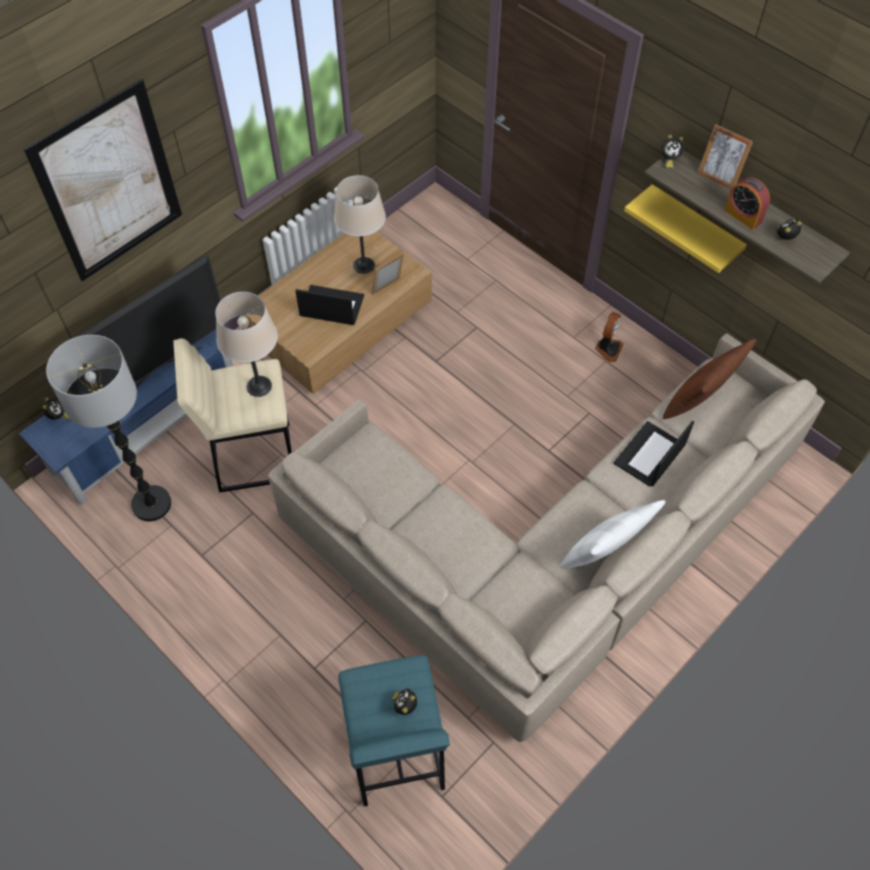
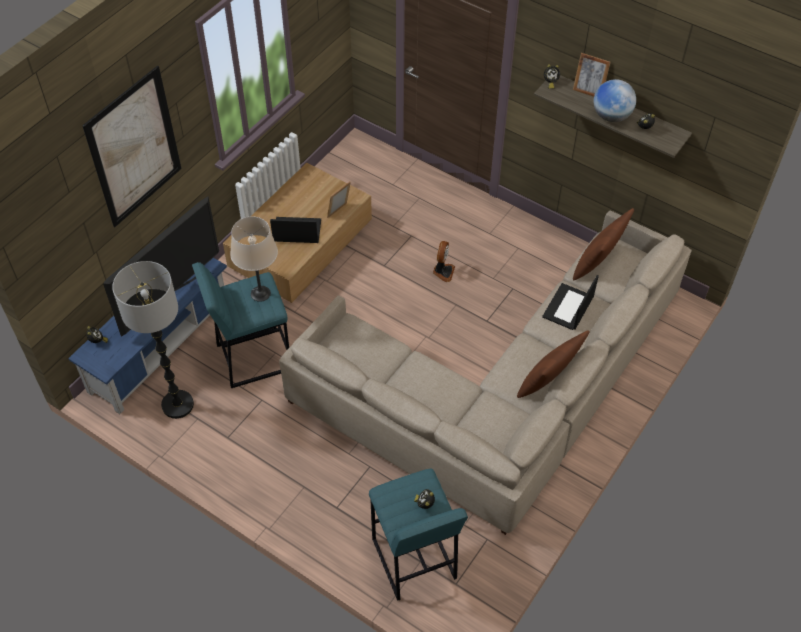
camera: 10 degrees left, 5 degrees down
(252, 457) = (251, 358): beige stool -> turquoise stool
(363, 265) = (315, 197): beige table lamp -> none
(603, 553) = (547, 382): white pillow -> brown pillow
(608, 349) = (518, 239): fan -> fan (443, 272)
(694, 227) = (574, 132): yellow shelf -> none
(743, 216) = (611, 116): alarm clock -> globe

